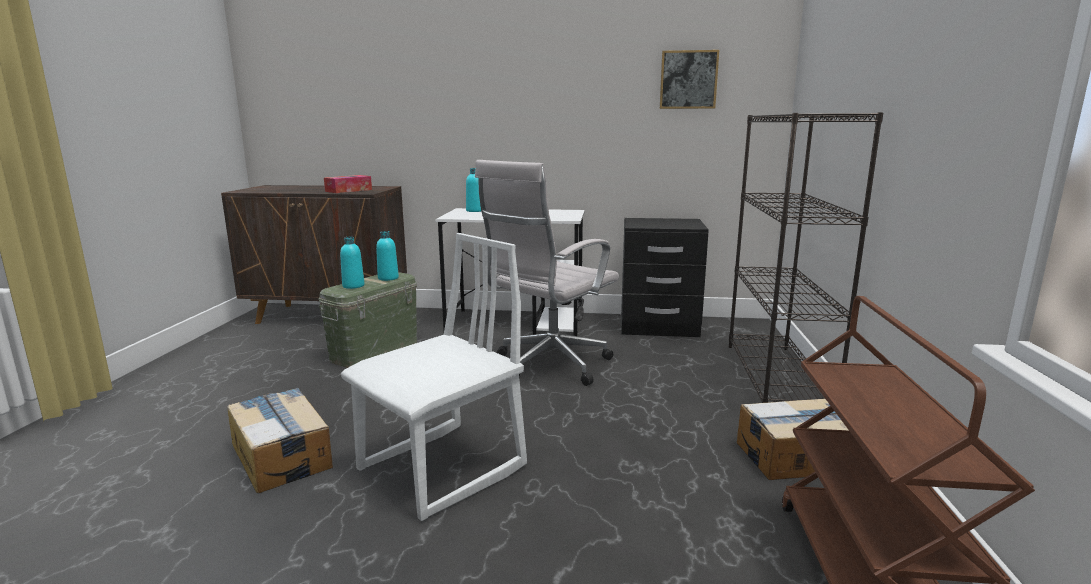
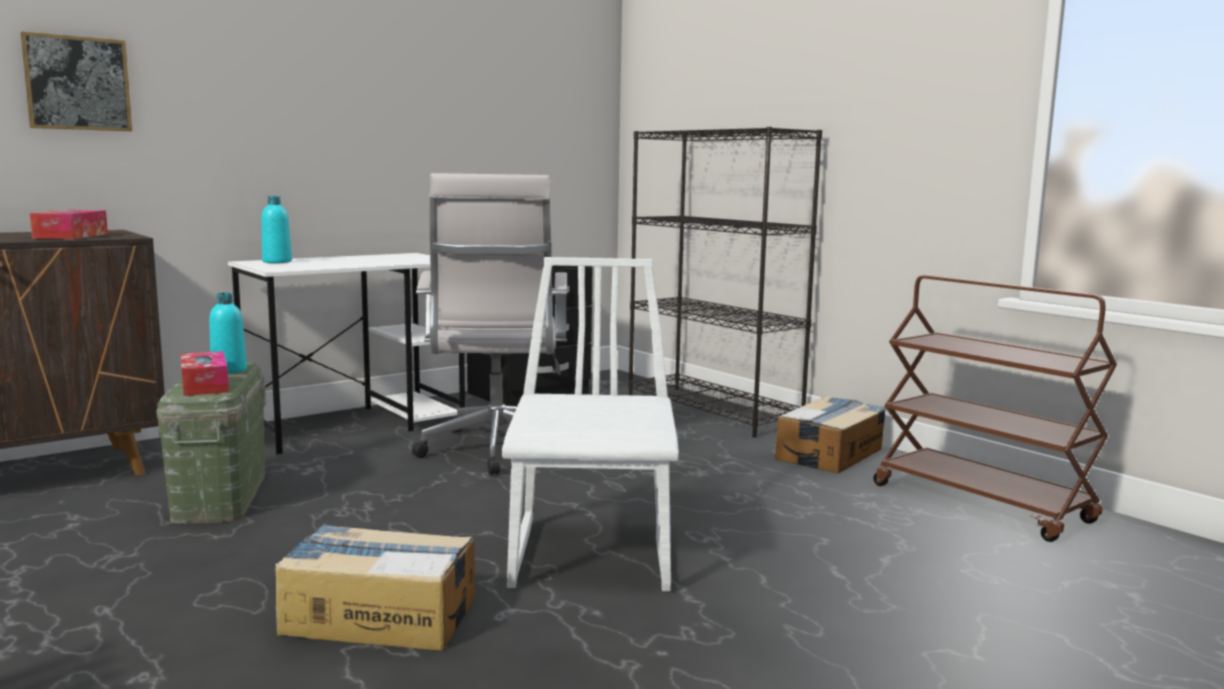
camera: 45 degrees left, 5 degrees down
(353, 286) = (205, 385): turquoise bottle -> tissue box
(688, 80) = (523, 87): picture -> picture (77, 83)

